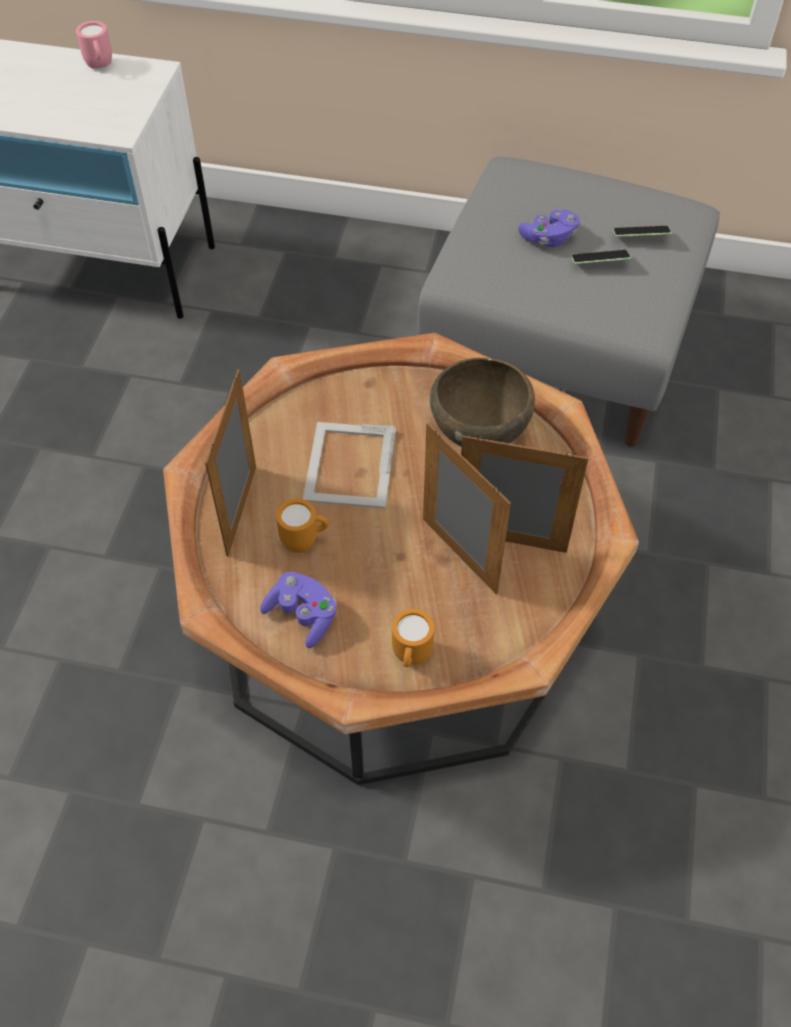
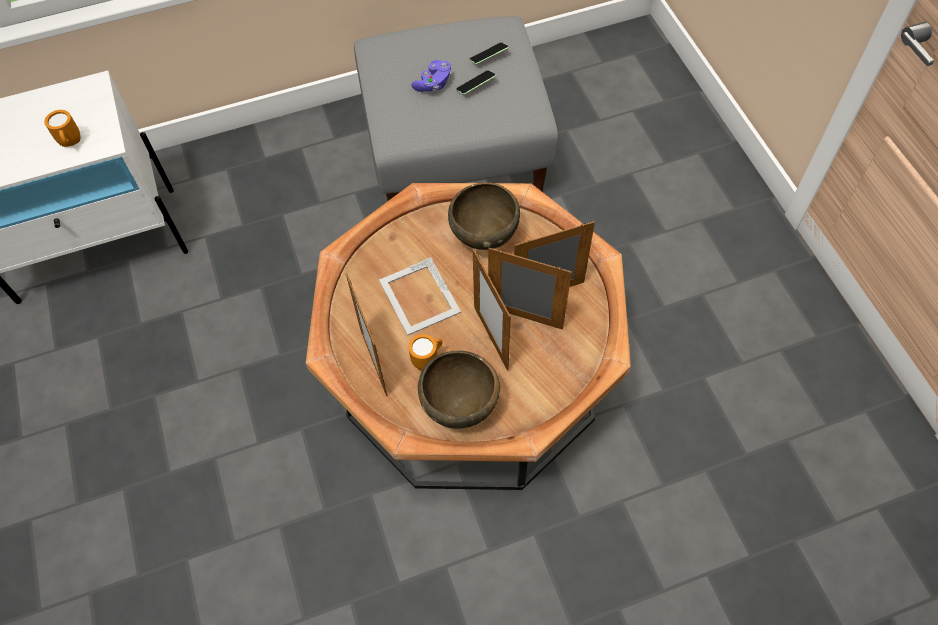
camera: 30 degrees left, 5 degrees up
(100, 67) = (49, 100): pink mug -> none
(302, 616) = (460, 406): purple game controller -> brown bowl
(399, 556) = (491, 338): none -> picture frame
(411, 658) = (542, 394): orange mug -> orange mug (71, 144)

